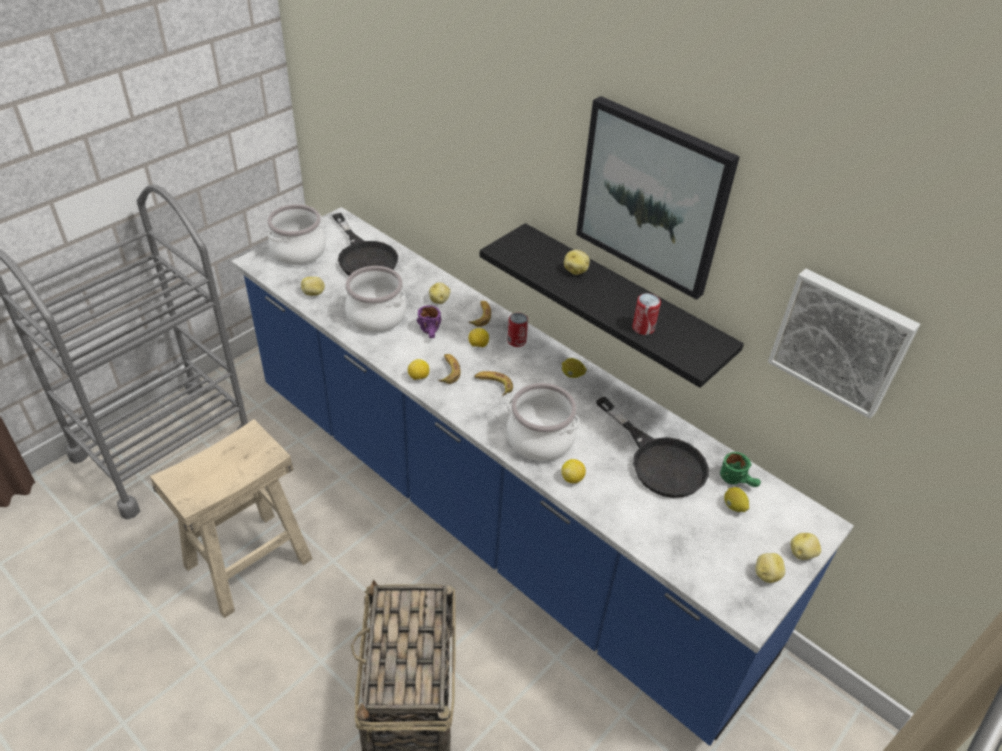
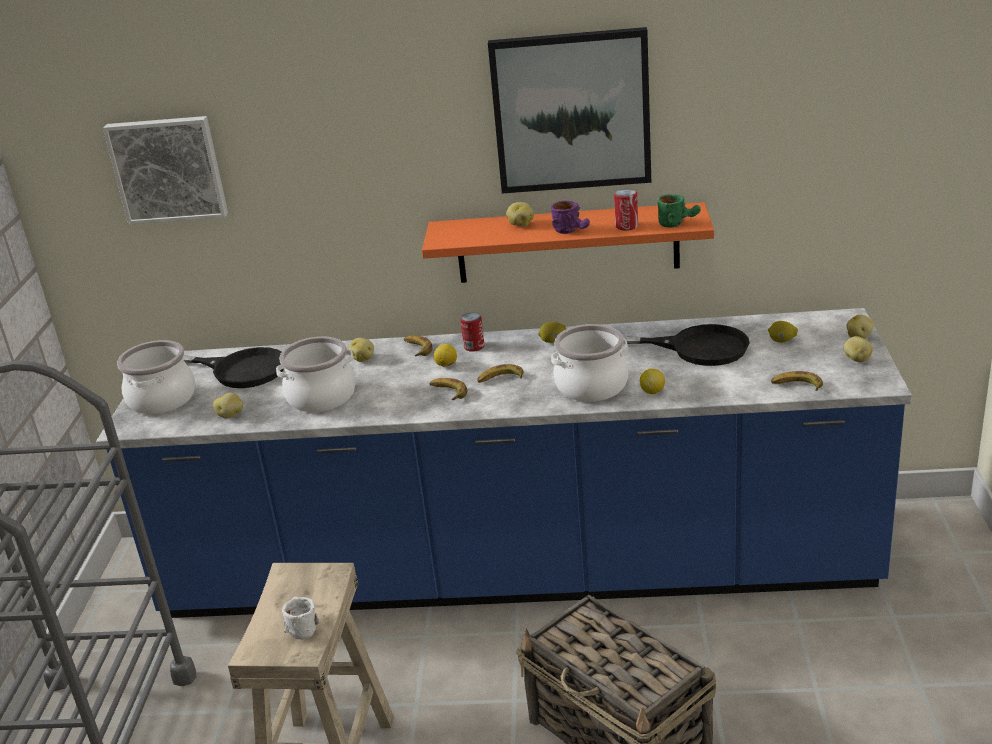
camera: 35 degrees left, 15 degrees down
(212, 479) = (300, 626): none -> white mug
(418, 377) = (429, 409): lemon -> none
(431, 333) = (392, 380): purple mug -> purple mug (573, 231)
(622, 304) = (567, 243): black shelf -> orange shelf
(680, 560) = (796, 386): none -> banana
(738, 481) = (762, 327): green mug -> green mug (678, 222)
(841, 341) = (789, 142): picture -> picture (168, 169)

